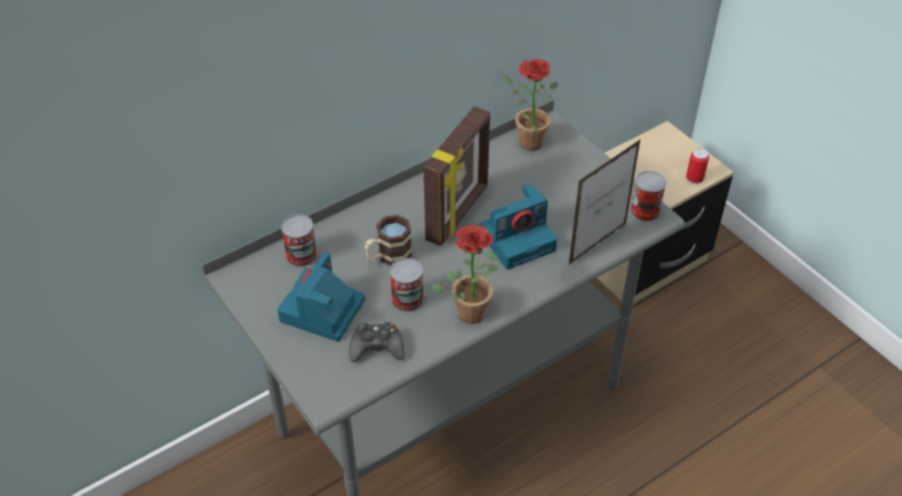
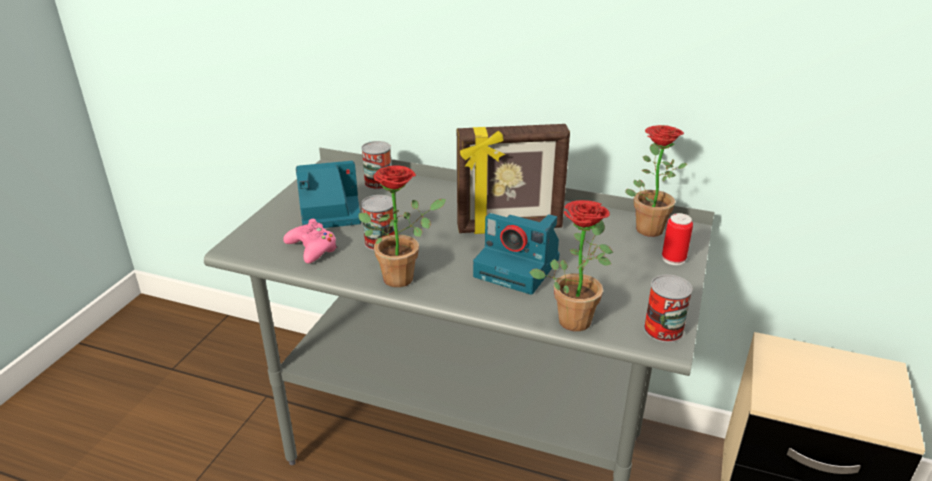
camera: 55 degrees right, 15 degrees down
(377, 347) = (312, 248): black game controller -> pink game controller
(388, 257) = (419, 216): mug -> none
(598, 243) = (574, 316): picture frame -> potted plant
(694, 179) = (861, 420): can -> can (673, 259)

